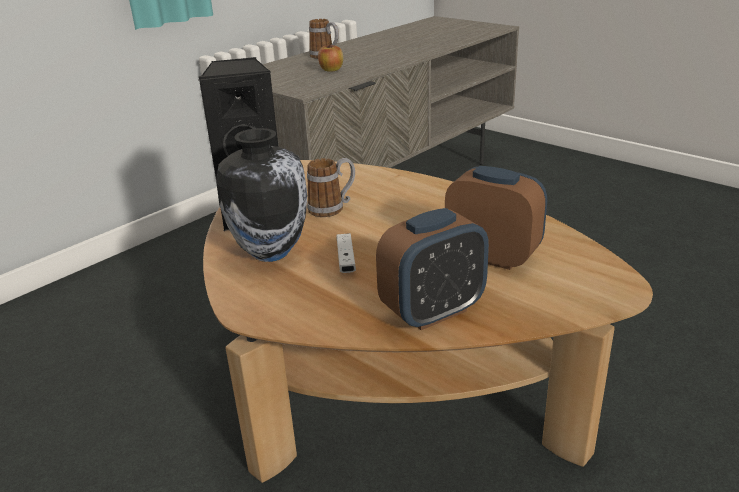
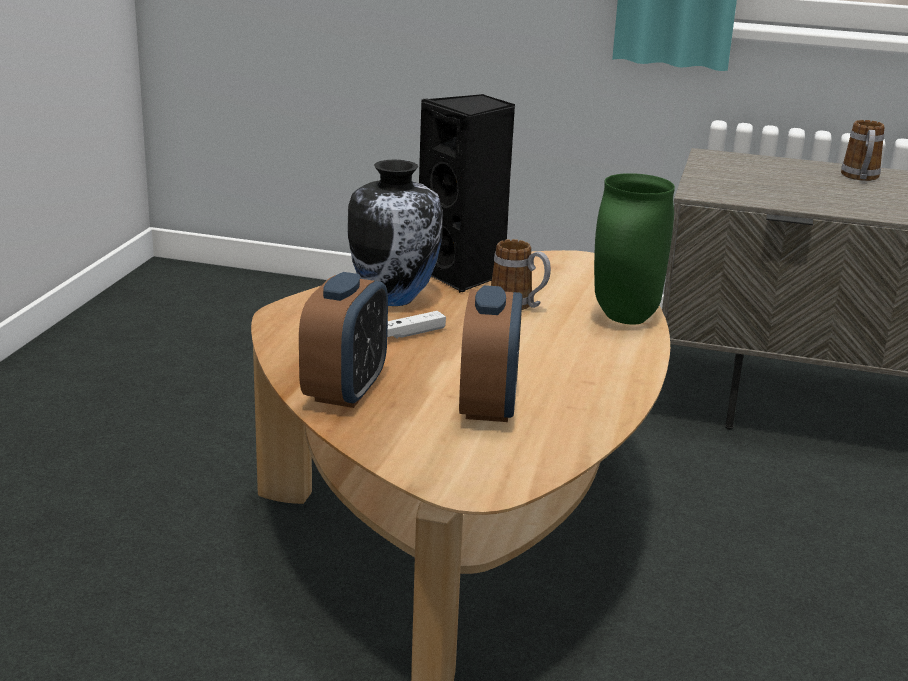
camera: 60 degrees right, 5 degrees down
(331, 70) = (808, 190): apple -> none
(383, 179) = (623, 317): none -> green vase
(433, 311) = (345, 391): alarm clock -> alarm clock turned 105 degrees counterclockwise

